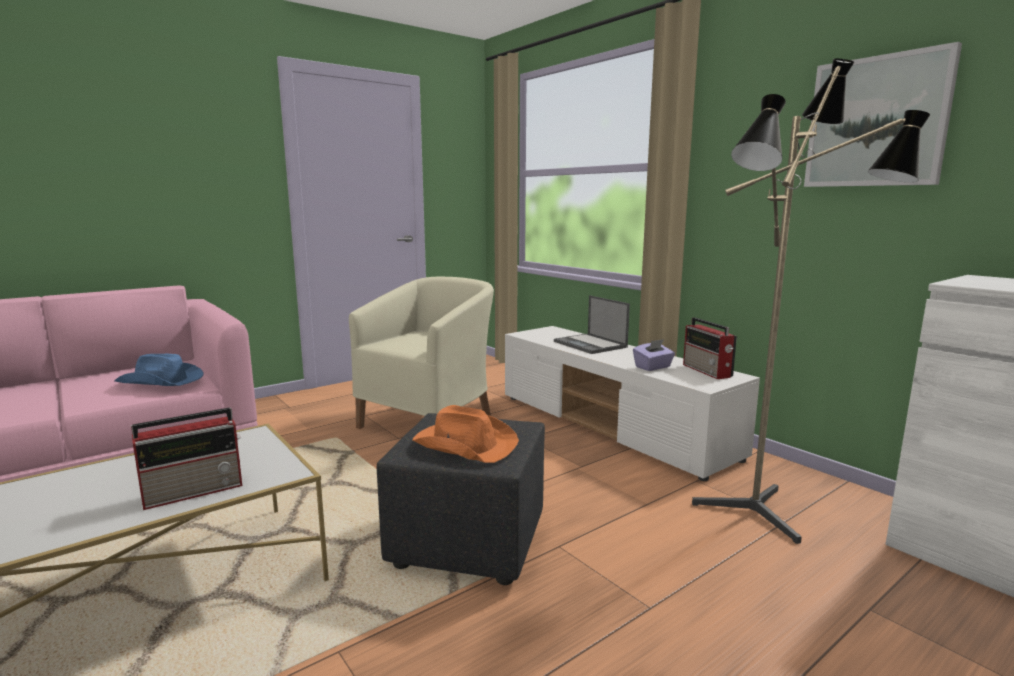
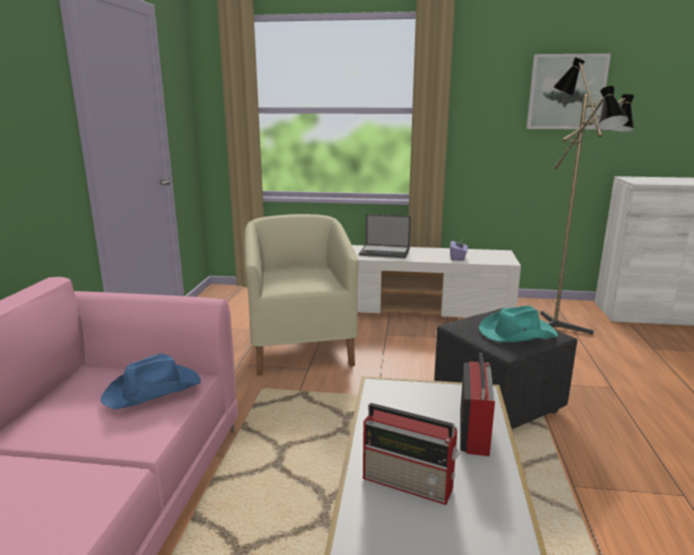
camera: 45 degrees left, 5 degrees up
(464, 444) = (516, 333): orange hat -> turquoise hat
(707, 371) = (485, 253): radio -> radio (410, 483)

